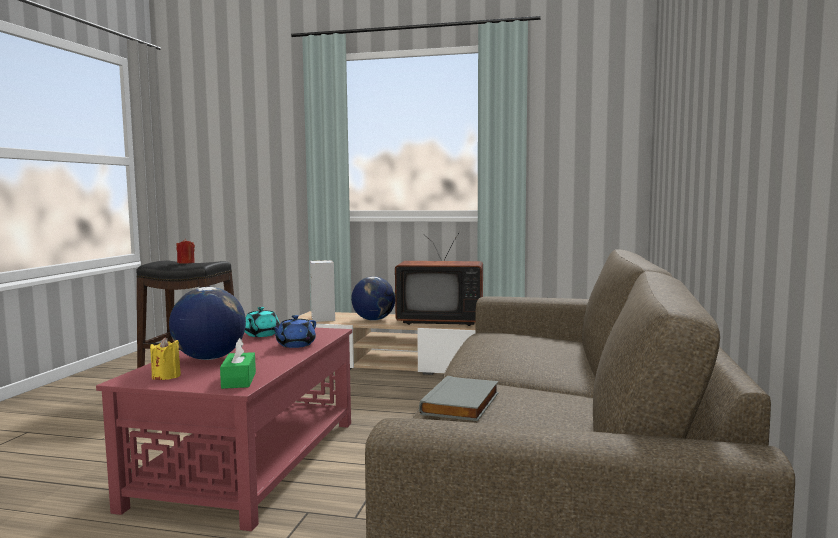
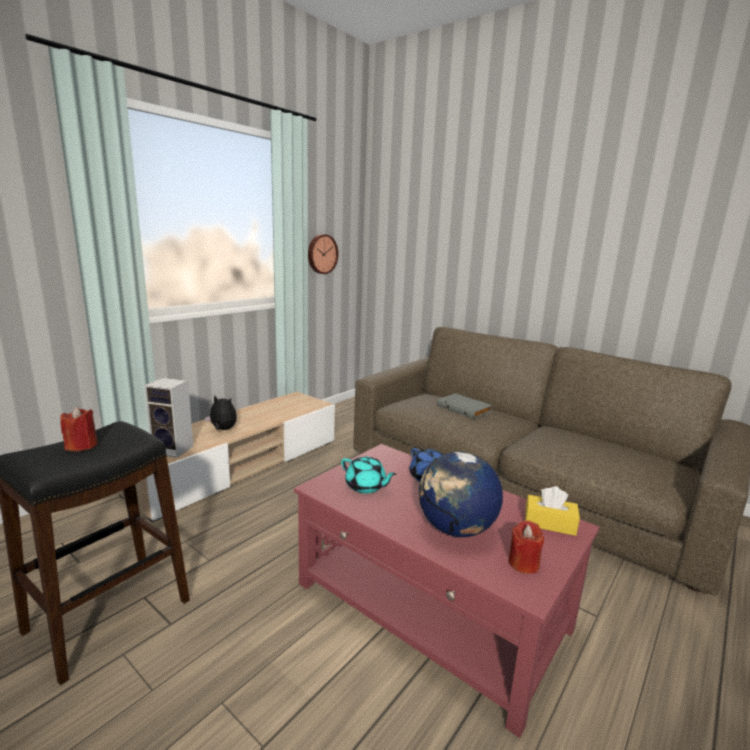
camera: 65 degrees left, 10 degrees up
(166, 376) = (523, 563): yellow candle -> red candle
(239, 380) = (549, 523): green tissue box -> yellow tissue box
(373, 320) = (222, 429): globe -> plush toy
(440, 321) = (274, 409): television -> none
(462, 404) = (591, 459): grey book -> grey book (464, 408)
(565, 165) = (321, 254): none -> wall clock

